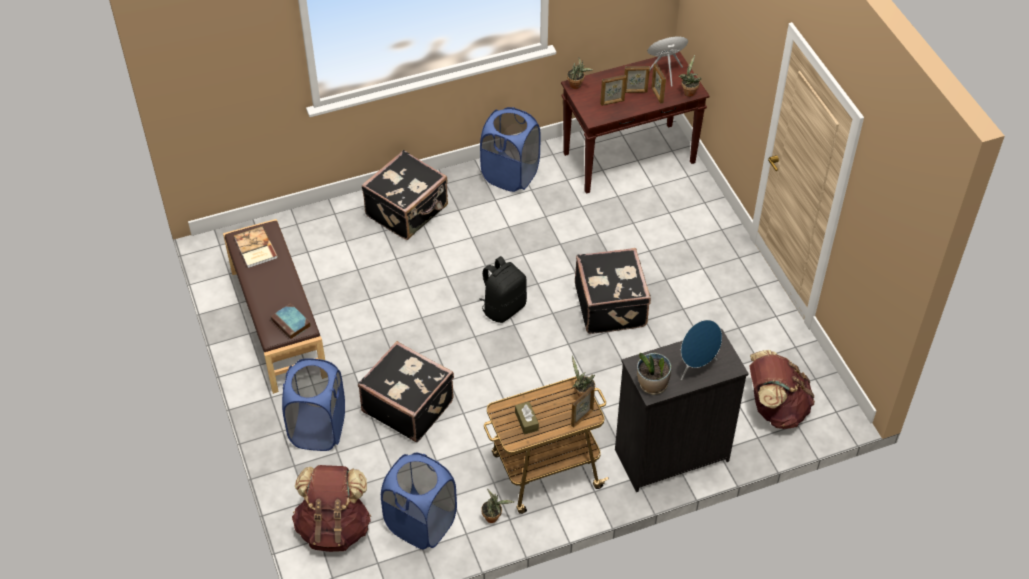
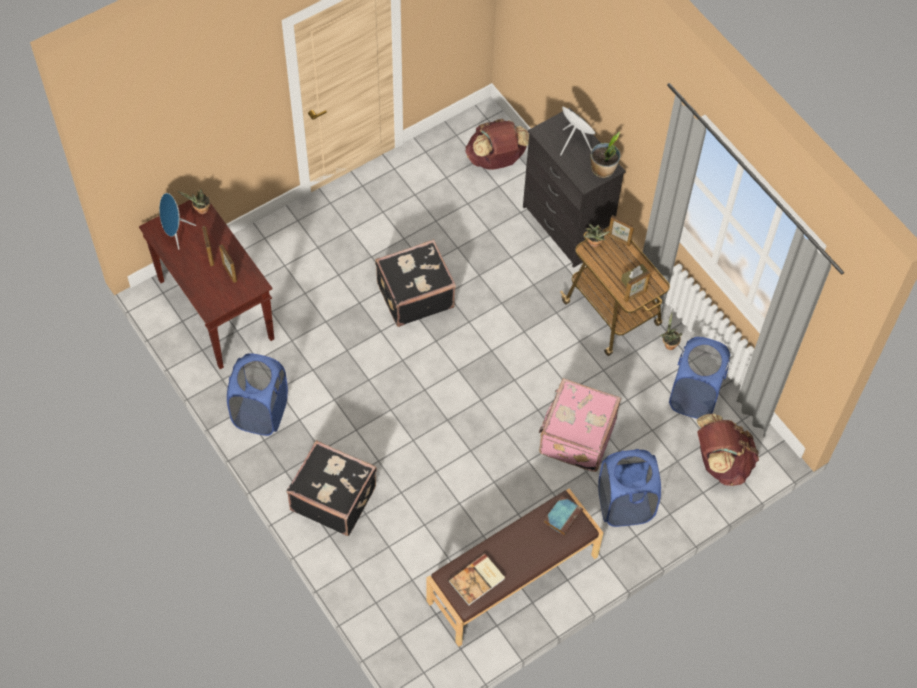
camera: 105 degrees left, 10 degrees up
(408, 405) = (575, 436): black suitcase -> pink suitcase
(503, 307) = (440, 382): black backpack -> none
(577, 85) = (210, 308): potted plant -> none
(657, 95) = (212, 236): picture frame -> picture frame (635, 296)

